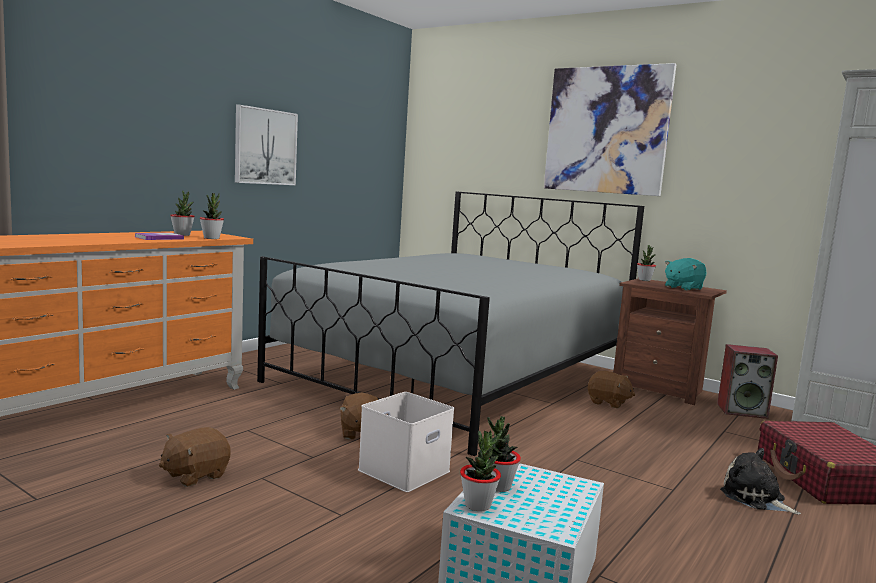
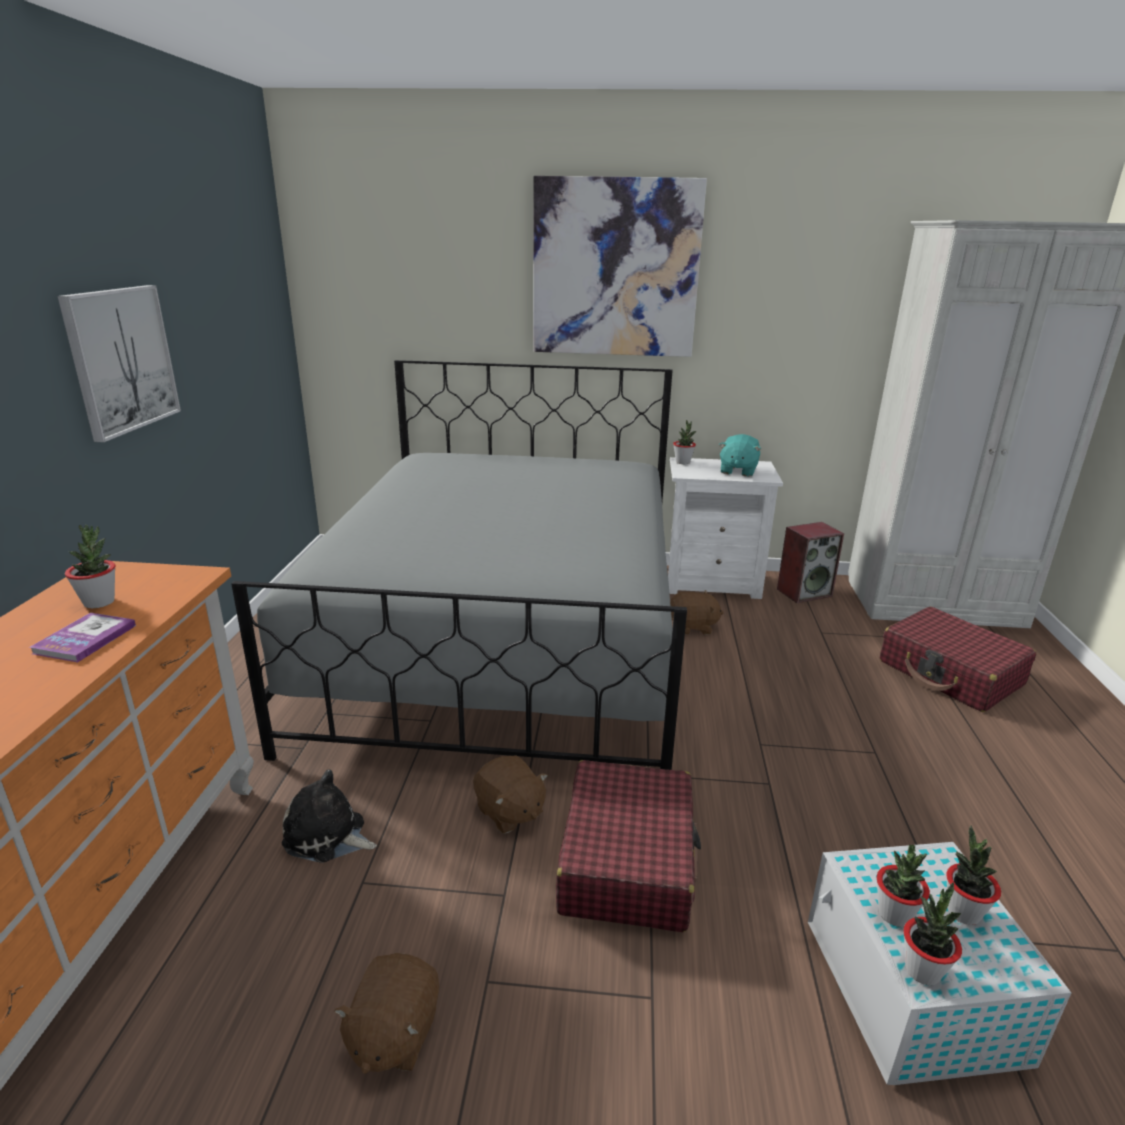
camera: 30 degrees left, 15 degrees up
(211, 238) = (171, 598): potted plant -> potted plant (963, 912)
(404, 469) = (627, 860): white storage box -> red suitcase
(661, 389) = (712, 582): brown nightstand -> white nightstand
(755, 498) = (937, 731): plush toy -> plush toy (328, 836)

